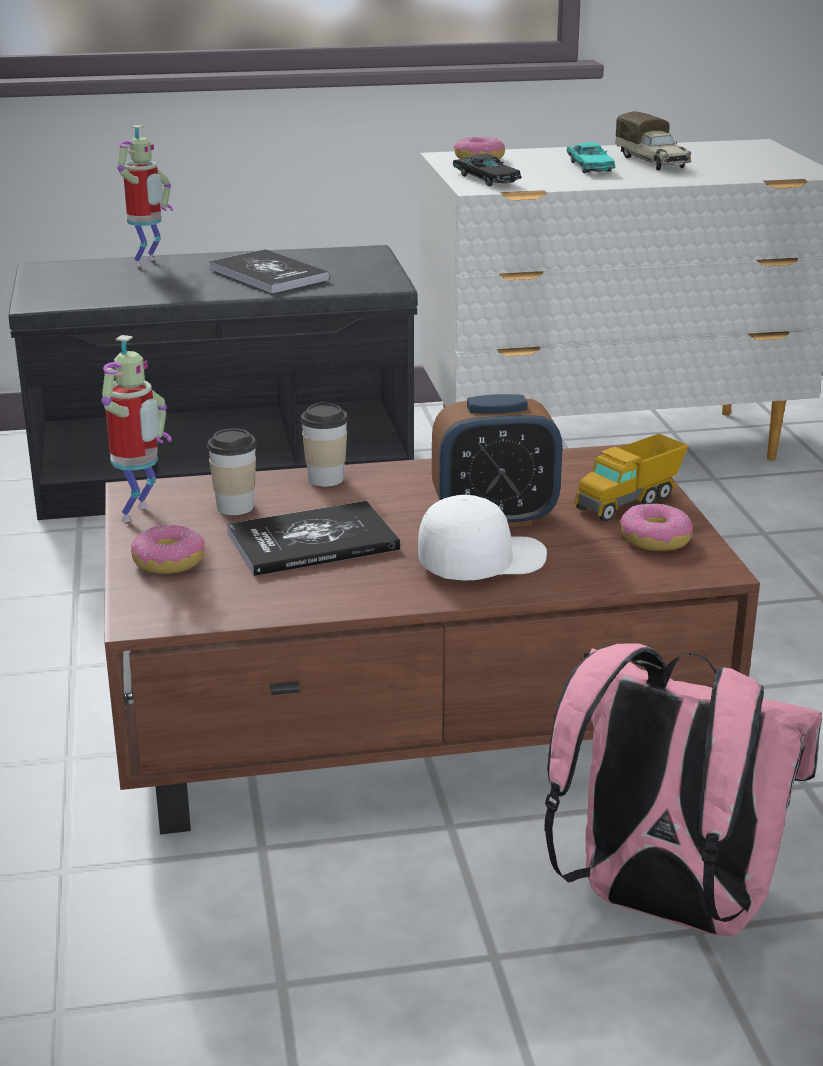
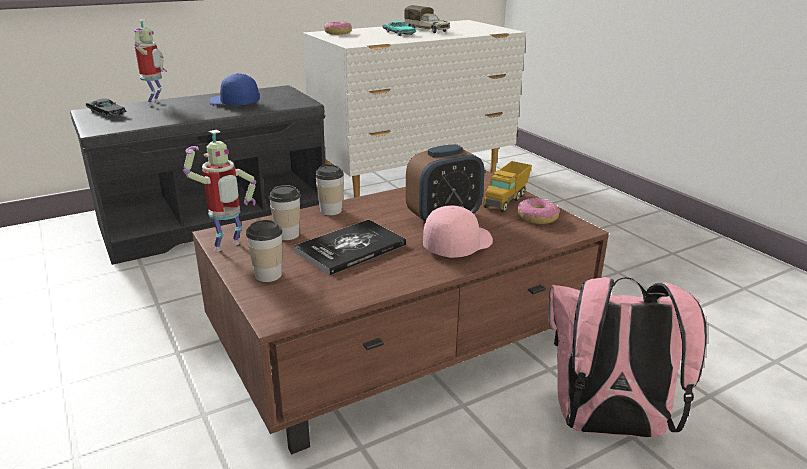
camera: 20 degrees left, 0 degrees up
(139, 514) = (228, 248): toy robot -> toy robot turned 45 degrees clockwise
(169, 561) = (268, 275): donut -> cup
(268, 274) = (233, 103): book -> blue cap
(481, 562) = (457, 245): white cap -> pink cap
(486, 179) = (352, 40): black toy car -> black toy car (106, 113)

